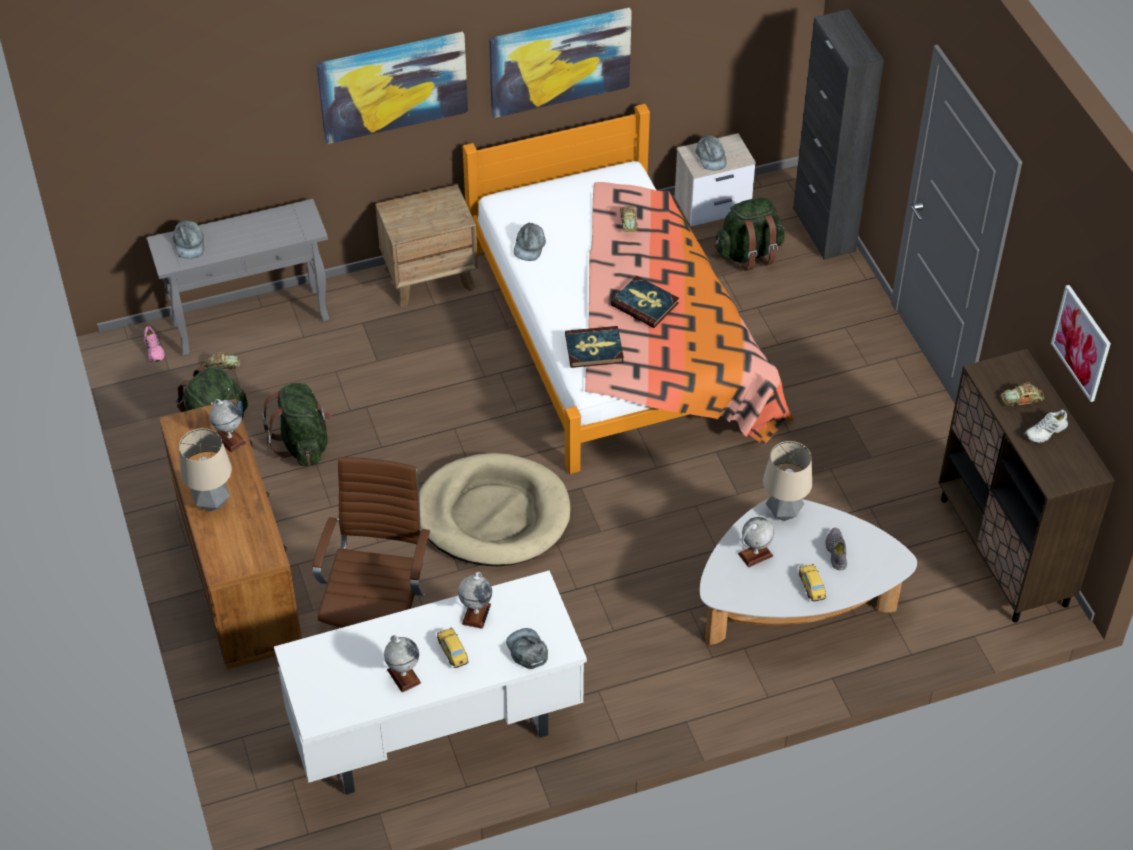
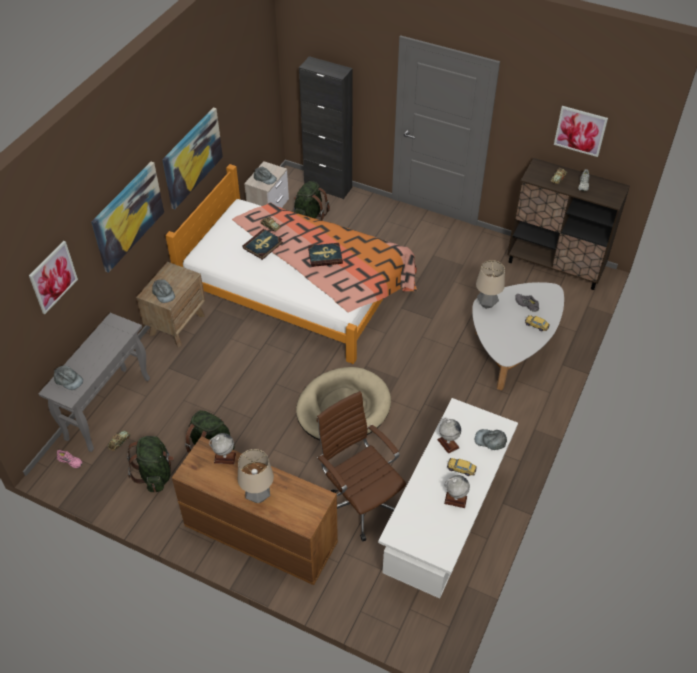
camera: 45 degrees left, 0 degrees up
(223, 103) = (53, 277): none -> picture
(529, 246) = (237, 266): grey cap -> grey cap (163, 293)
(594, 349) = (328, 291): book -> book (263, 245)
(755, 555) = (499, 330): globe -> none

